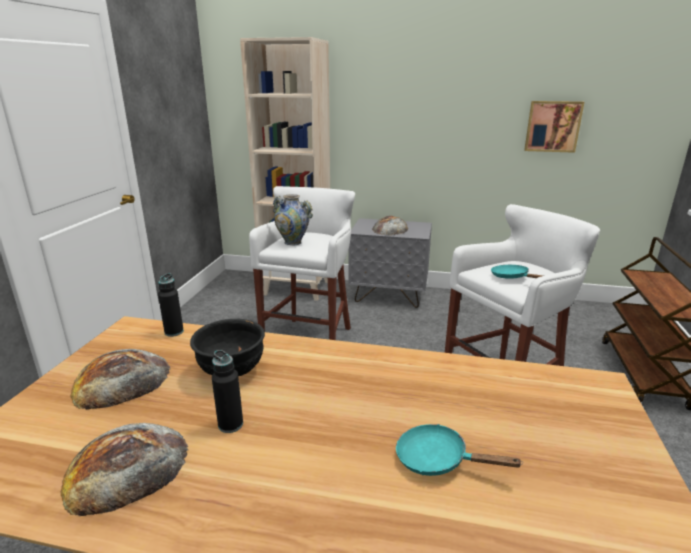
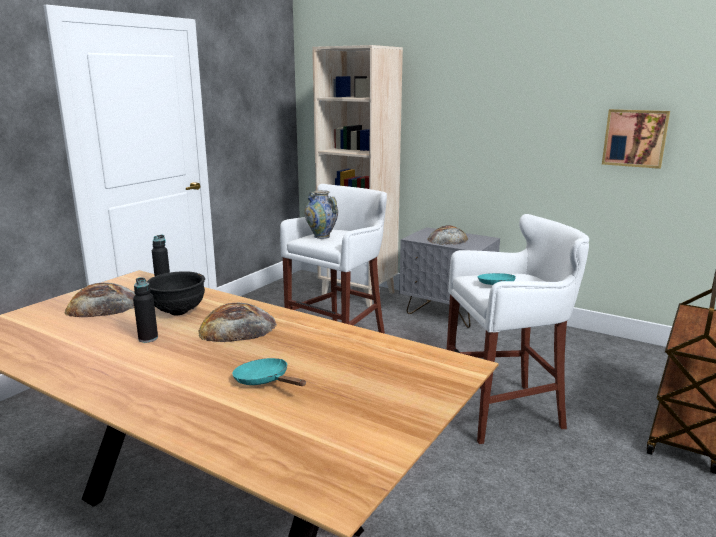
camera: 20 degrees right, 5 degrees down
(126, 468) = (67, 347): bread -> bread (237, 327)

